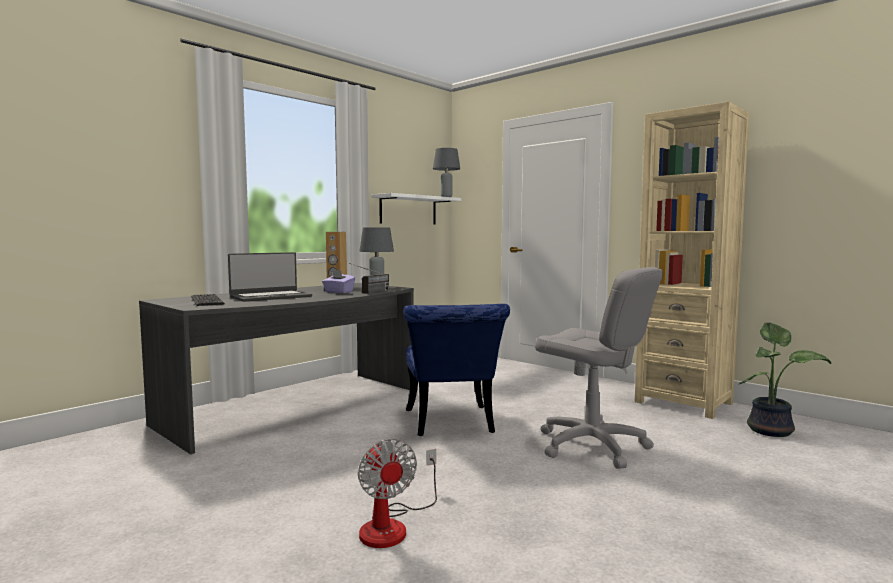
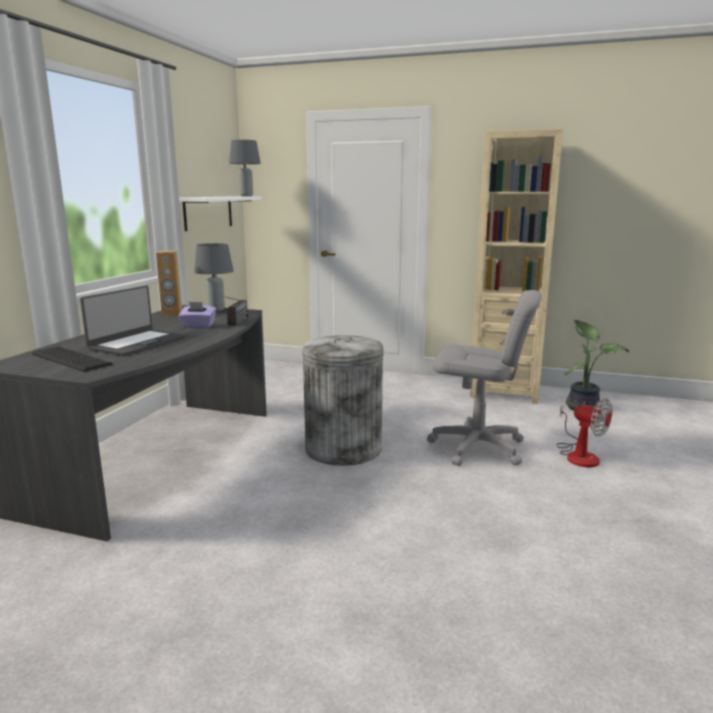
camera: 25 degrees left, 10 degrees up
(393, 526) = (400, 563): fan -> fan (579, 455)
(451, 424) = (343, 448): blue chair -> grey trash can

